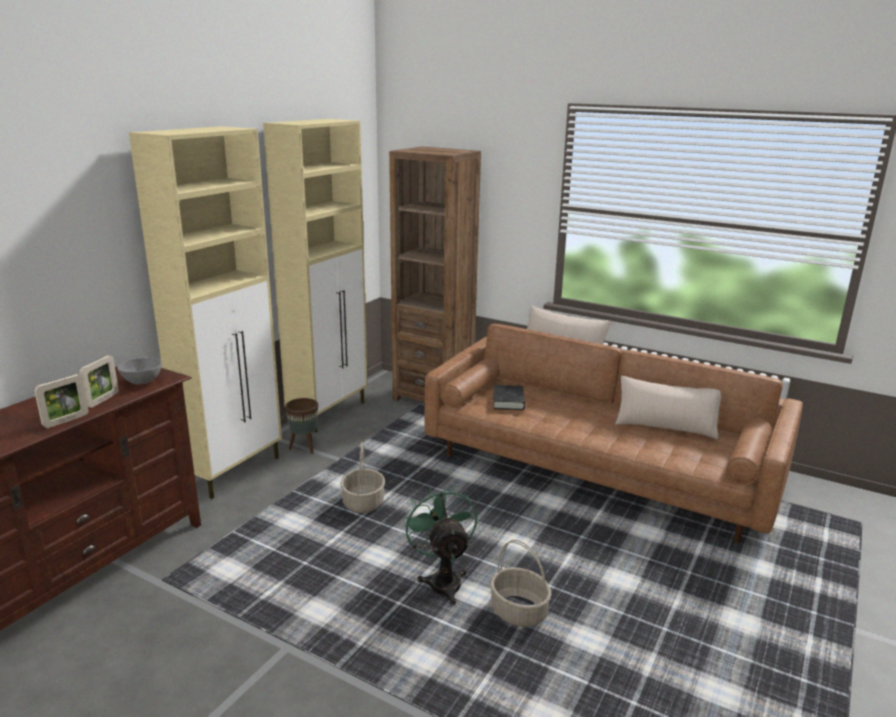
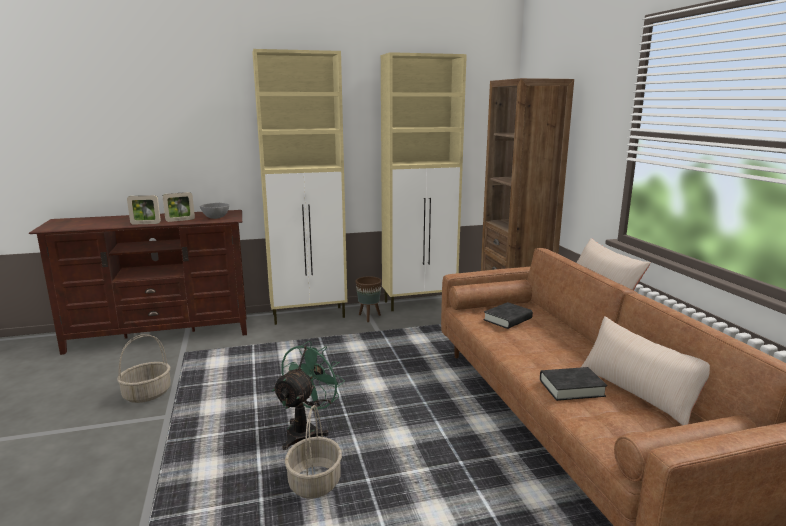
camera: 45 degrees right, 5 degrees down
(363, 503) = (345, 361): basket -> basket (147, 394)
(634, 440) = (571, 388): none -> black book

